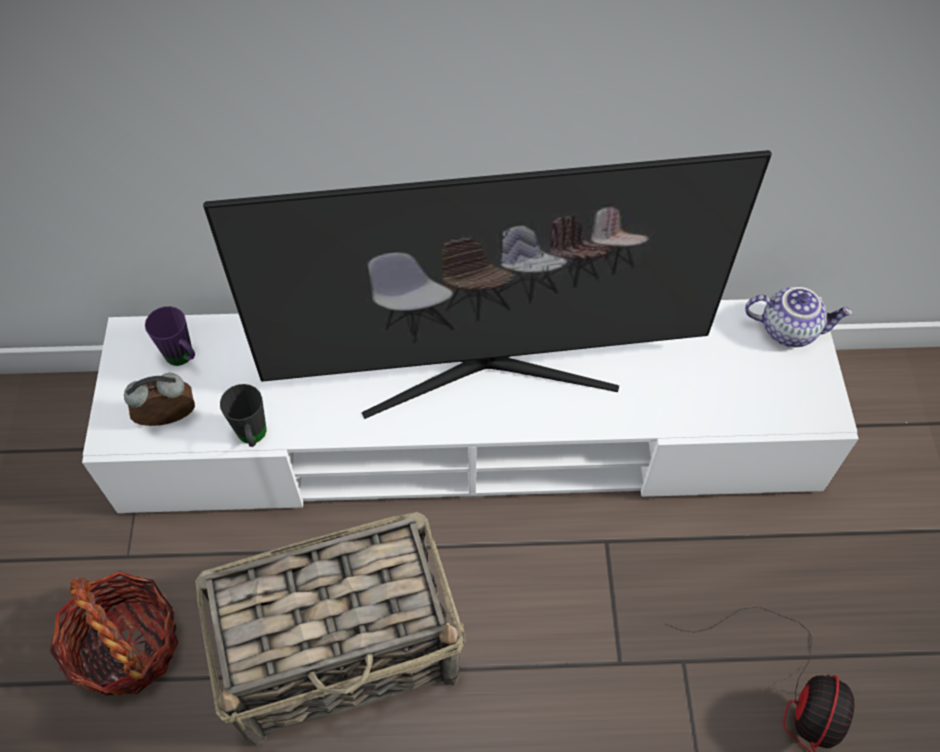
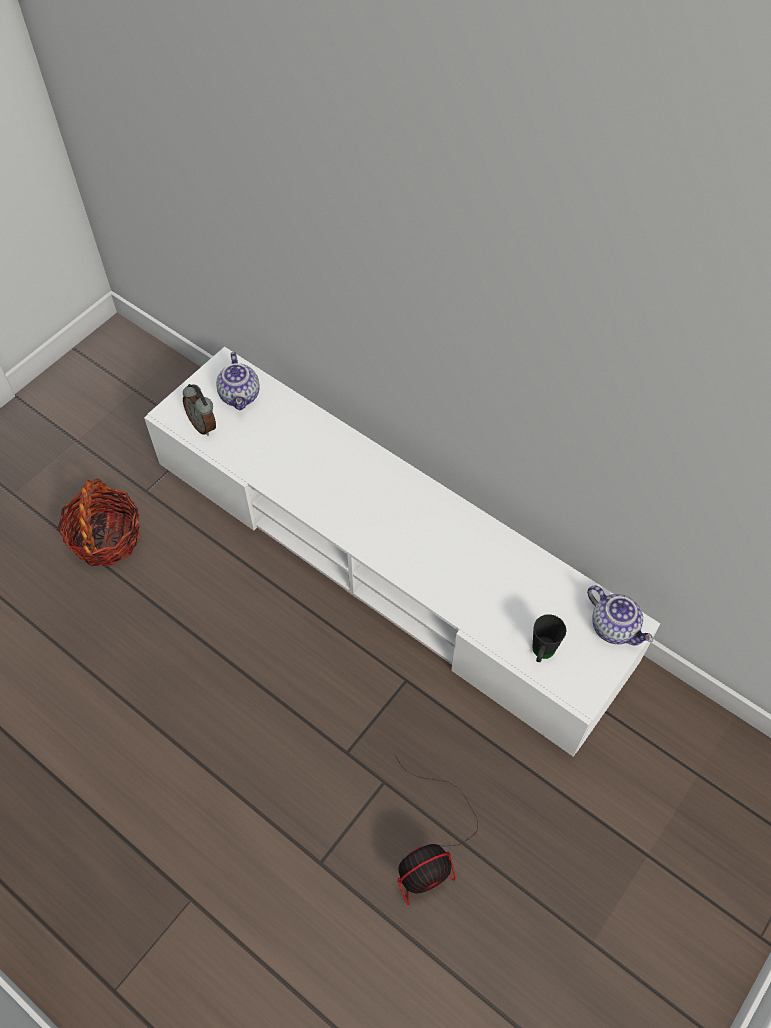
camera: 40 degrees right, 0 degrees up
(169, 420) = (204, 425): alarm clock -> alarm clock turned 150 degrees counterclockwise
(184, 358) = (241, 396): purple mug -> teapot
(253, 438) = (236, 465): black mug -> black mug (541, 654)
(344, 651) = (206, 625): basket -> none
(485, 368) = (398, 515): television -> none

